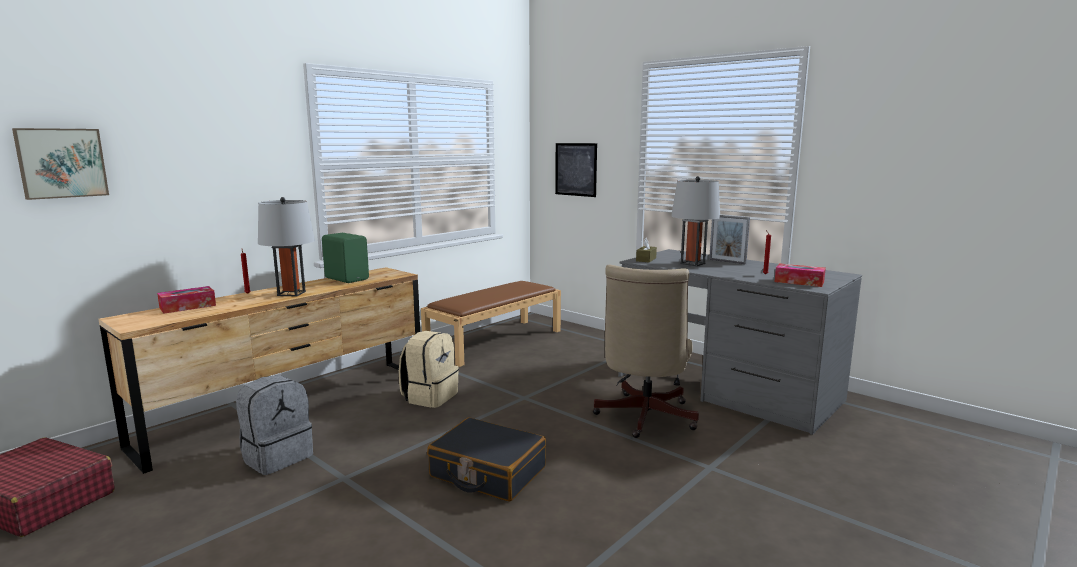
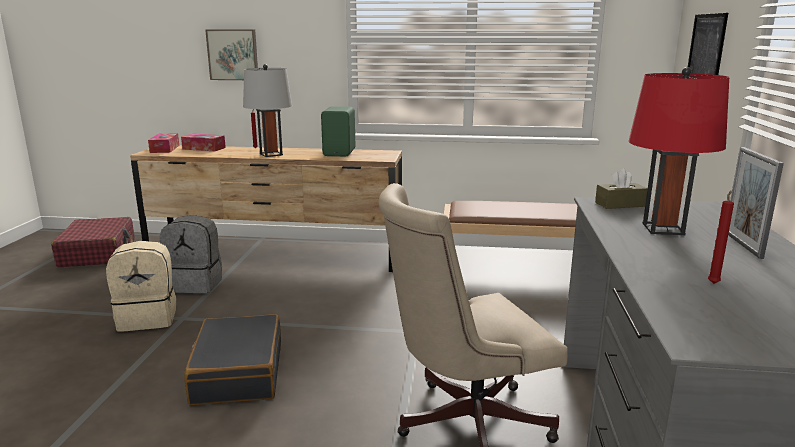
camera: 55 degrees right, 5 degrees up
(61, 163) = (157, 29): picture -> picture (233, 55)
(430, 397) = (358, 291): beige backpack -> beige backpack (148, 318)
(692, 263) = (663, 229): grey table lamp -> red table lamp
(799, 282) = (718, 319): tissue box -> tissue box (165, 149)

